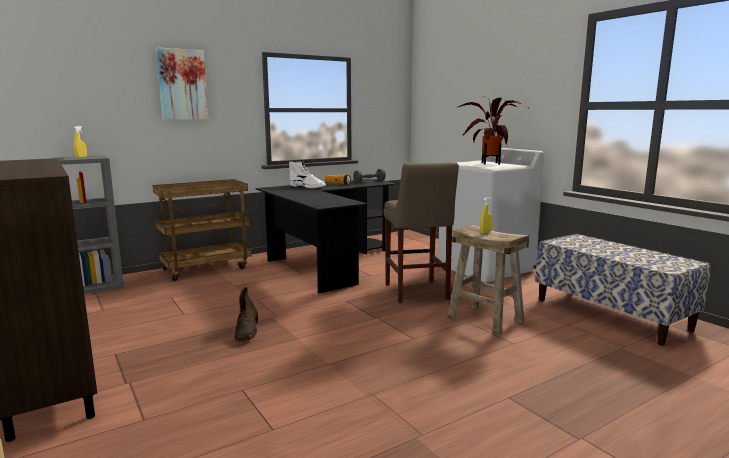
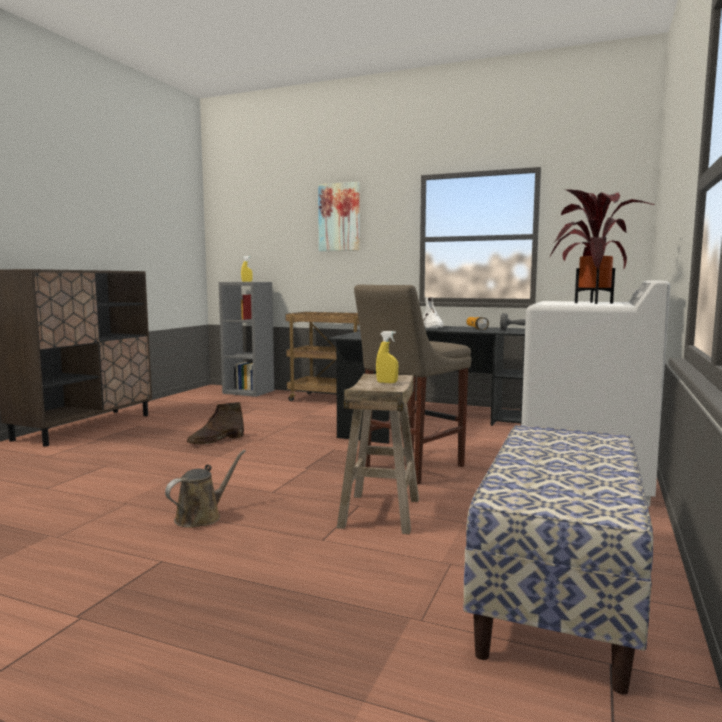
camera: 55 degrees right, 5 degrees down
(437, 370) = (202, 517): none -> brown watering can

